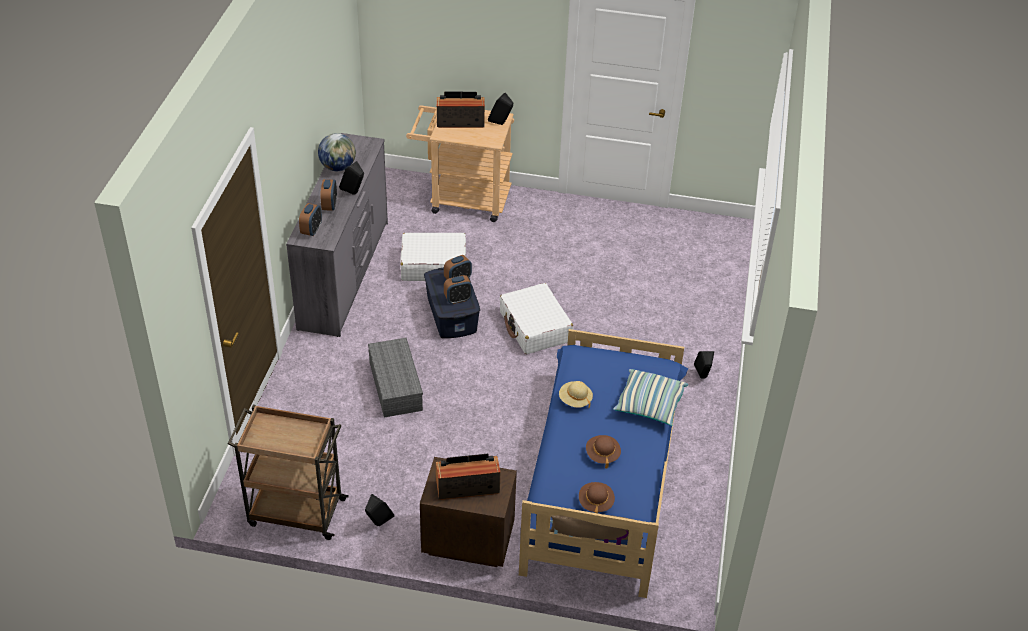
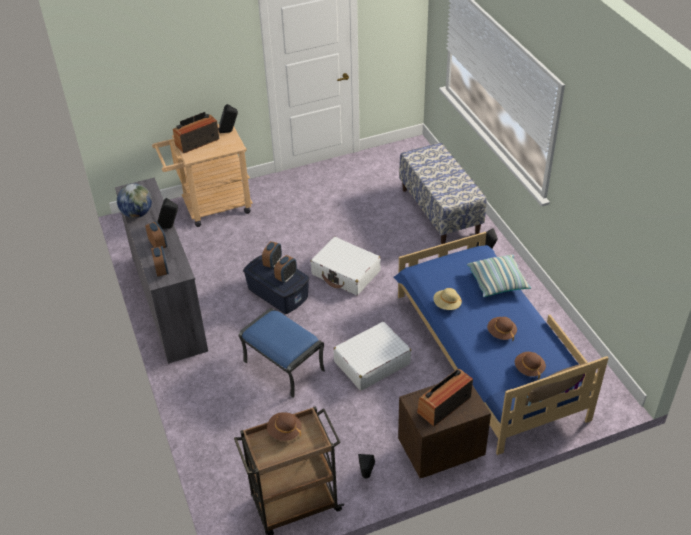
camera: 30 degrees left, 0 degrees up
(291, 426) = (284, 431): none -> brown hat
(394, 385) = (282, 366): grey storage box -> blue ottoman
(433, 265) = (231, 264): white suitcase -> white suitcase (371, 363)
(693, 311) = (440, 211): none -> bench

